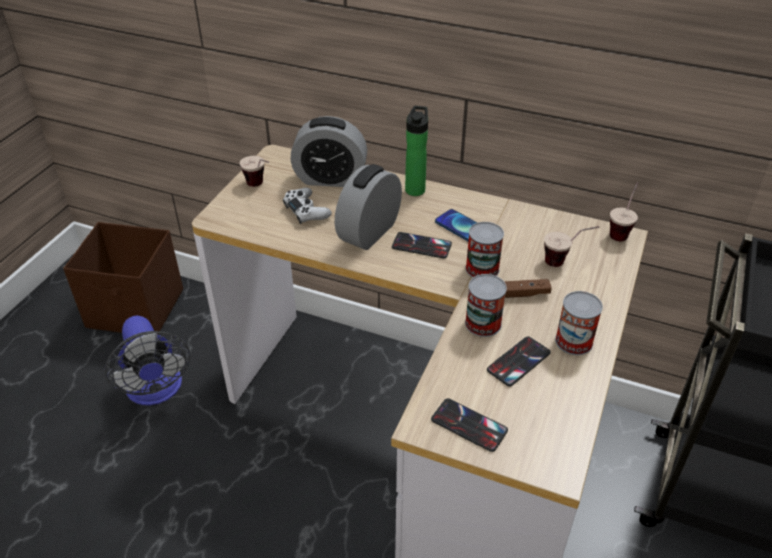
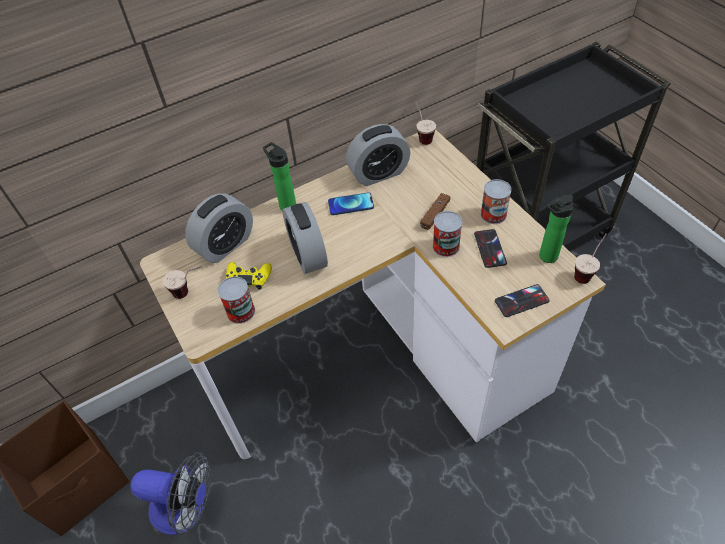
camera: 50 degrees left, 10 degrees up
(306, 211) = (249, 278): white game controller -> yellow game controller
(421, 246) = (348, 235): phone -> none
(482, 269) = (398, 218): can -> can (241, 311)
(527, 226) = (378, 173): none -> alarm clock
(559, 419) = (546, 257): none -> bottle
(565, 262) = (426, 177): cup -> cup (586, 271)

